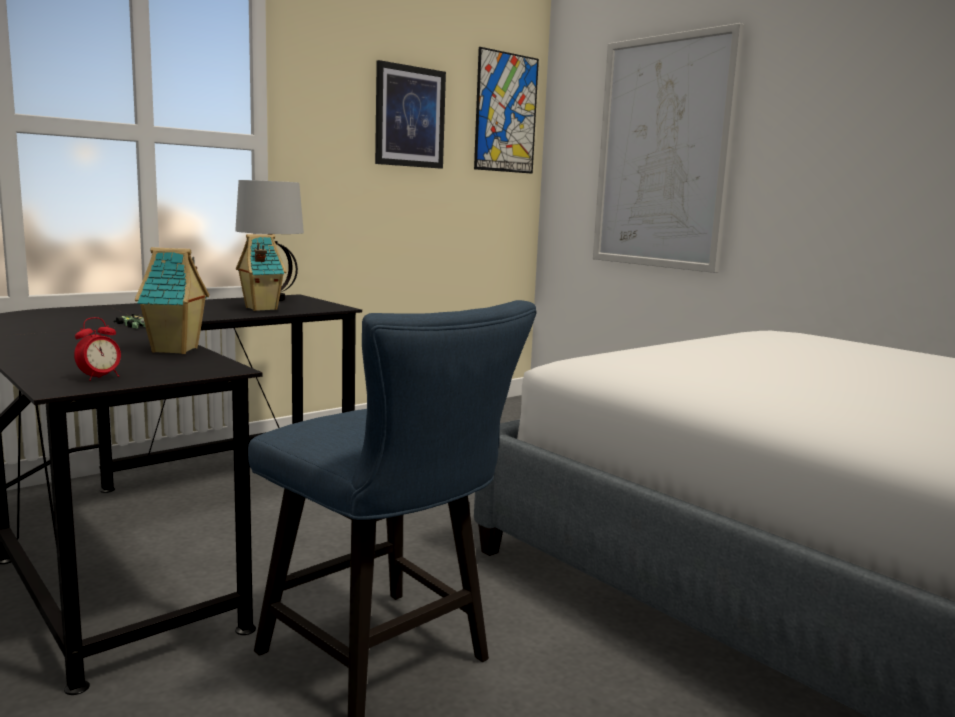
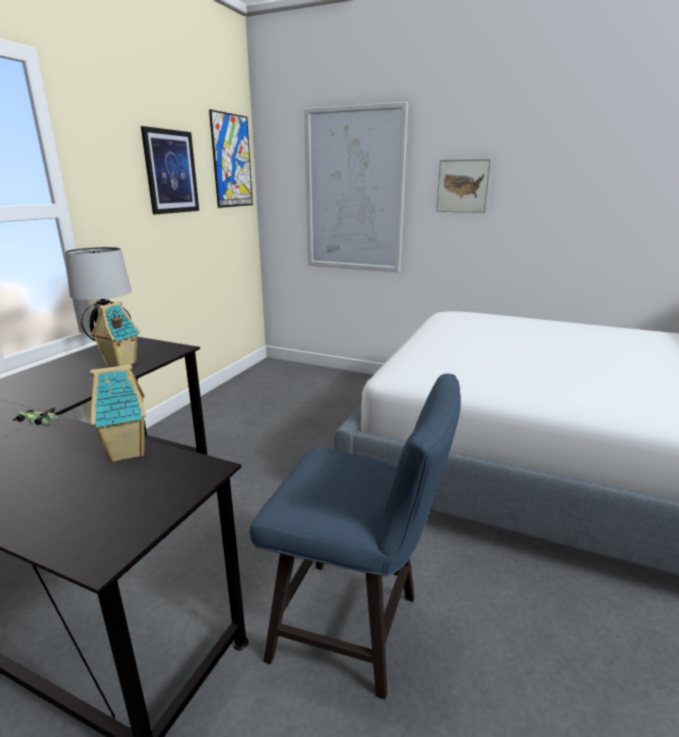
camera: 25 degrees left, 10 degrees up
(100, 378) = (116, 524): alarm clock -> none
(817, 140) = (462, 186): none -> picture

